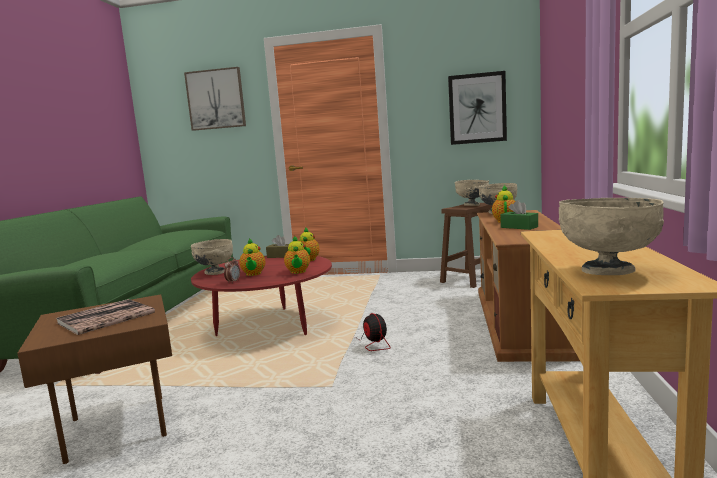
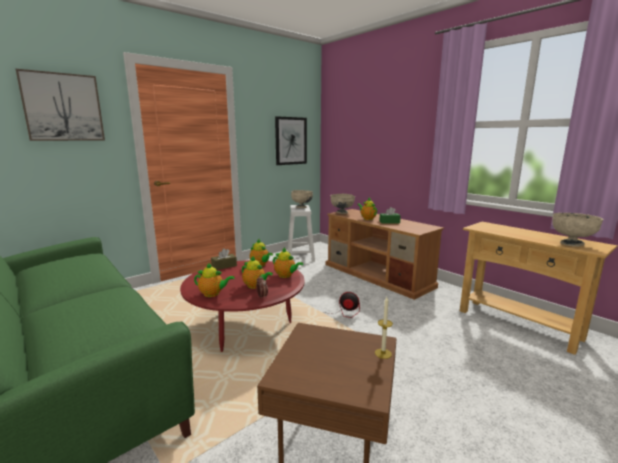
camera: 50 degrees left, 5 degrees up
(106, 318) = (338, 355): book -> none
(124, 327) = (383, 353): none -> candle
(215, 272) = (213, 294): beige bowl -> teapot
(470, 279) = (300, 256): brown stool -> white stool

